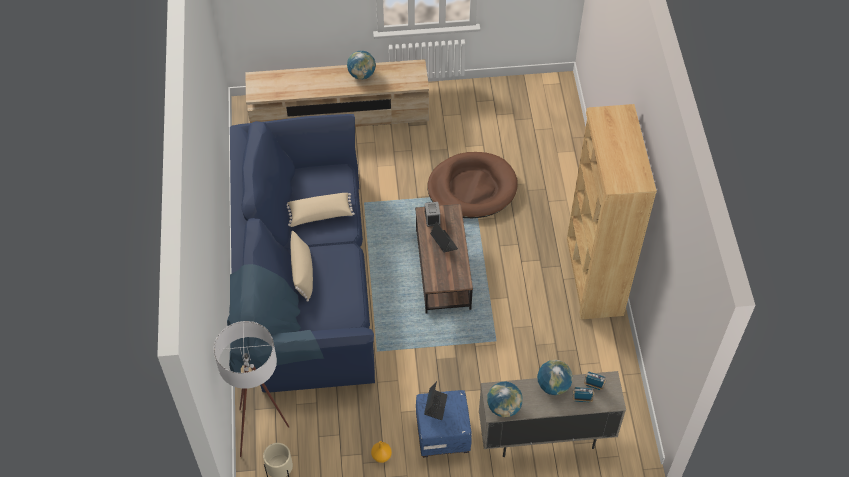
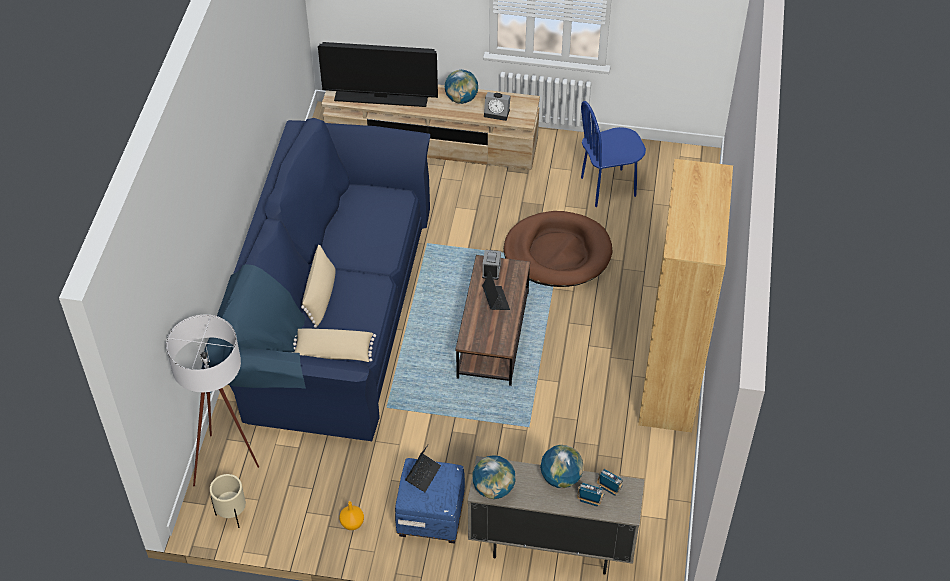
camera: 15 degrees right, 5 degrees down
(295, 87) = (381, 98): none -> television
(320, 214) = (362, 238): beige pillow -> beige pillow (333, 353)
(395, 81) = (497, 113): none -> alarm clock
(495, 123) = (608, 187): none -> blue chair

